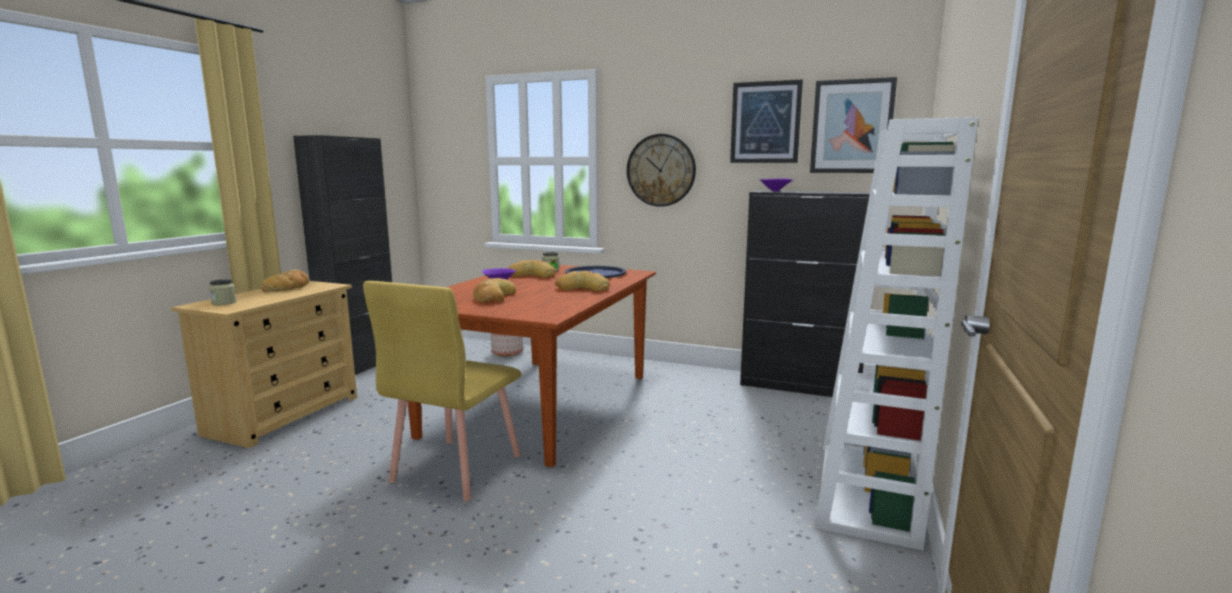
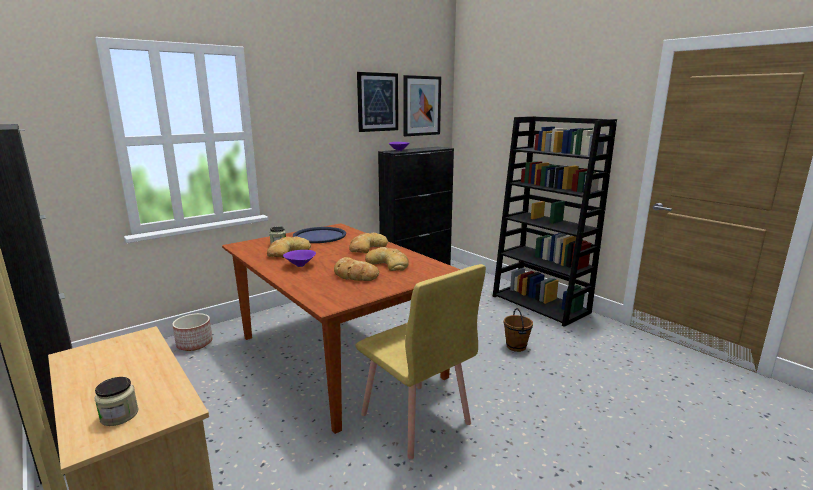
camera: 60 degrees left, 5 degrees up
(289, 287) = (90, 364): bread -> bread (388, 264)
(661, 170) = (309, 140): wall clock -> none
(683, 496) = (516, 347): none -> brown bucket
(867, 492) = (541, 304): white bookcase -> black bookcase

